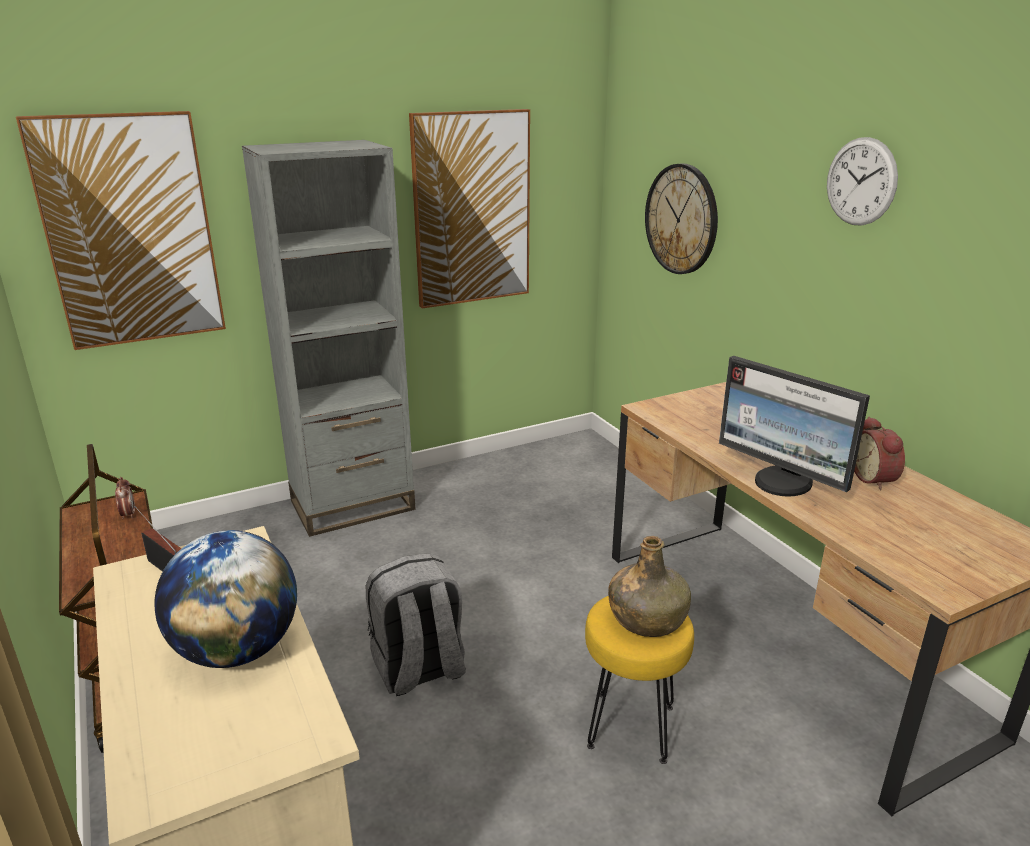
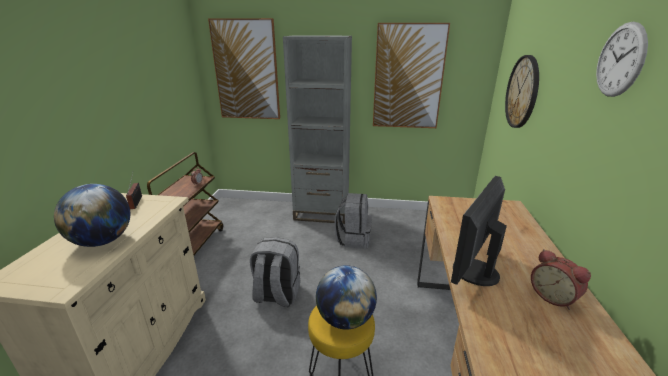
camera: 35 degrees right, 0 degrees up
(455, 529) = (353, 239): none -> grey backpack
(647, 619) = (345, 319): green bottle -> globe
(783, 483) = (473, 272): monitor -> monitor turned 45 degrees clockwise
(875, 479) = (553, 297): alarm clock -> alarm clock turned 60 degrees counterclockwise

